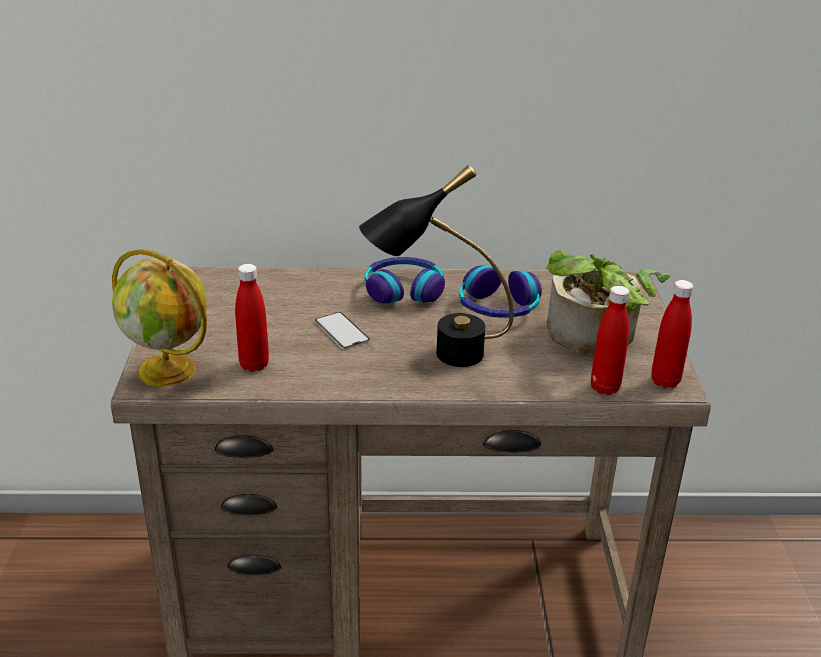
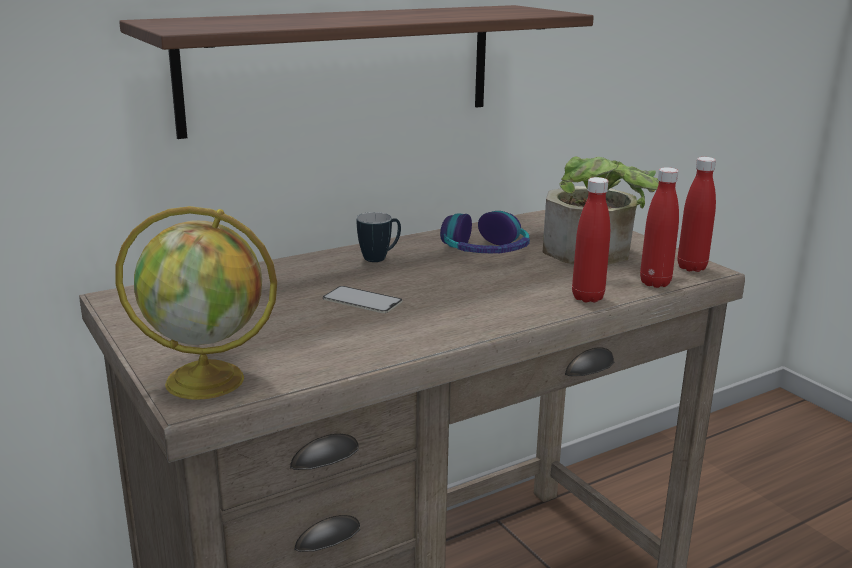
camera: 30 degrees left, 10 degrees down
(254, 365) = (305, 349): red bottle -> red bottle (587, 297)
(403, 115) = (342, 67): none -> shelf
(404, 290) = (380, 258): headphones -> mug
(436, 355) = (481, 296): black table lamp -> none

